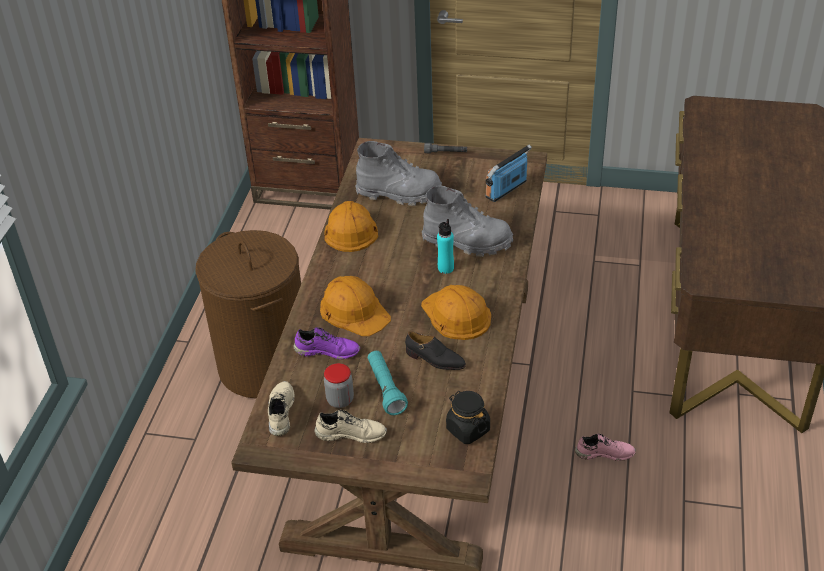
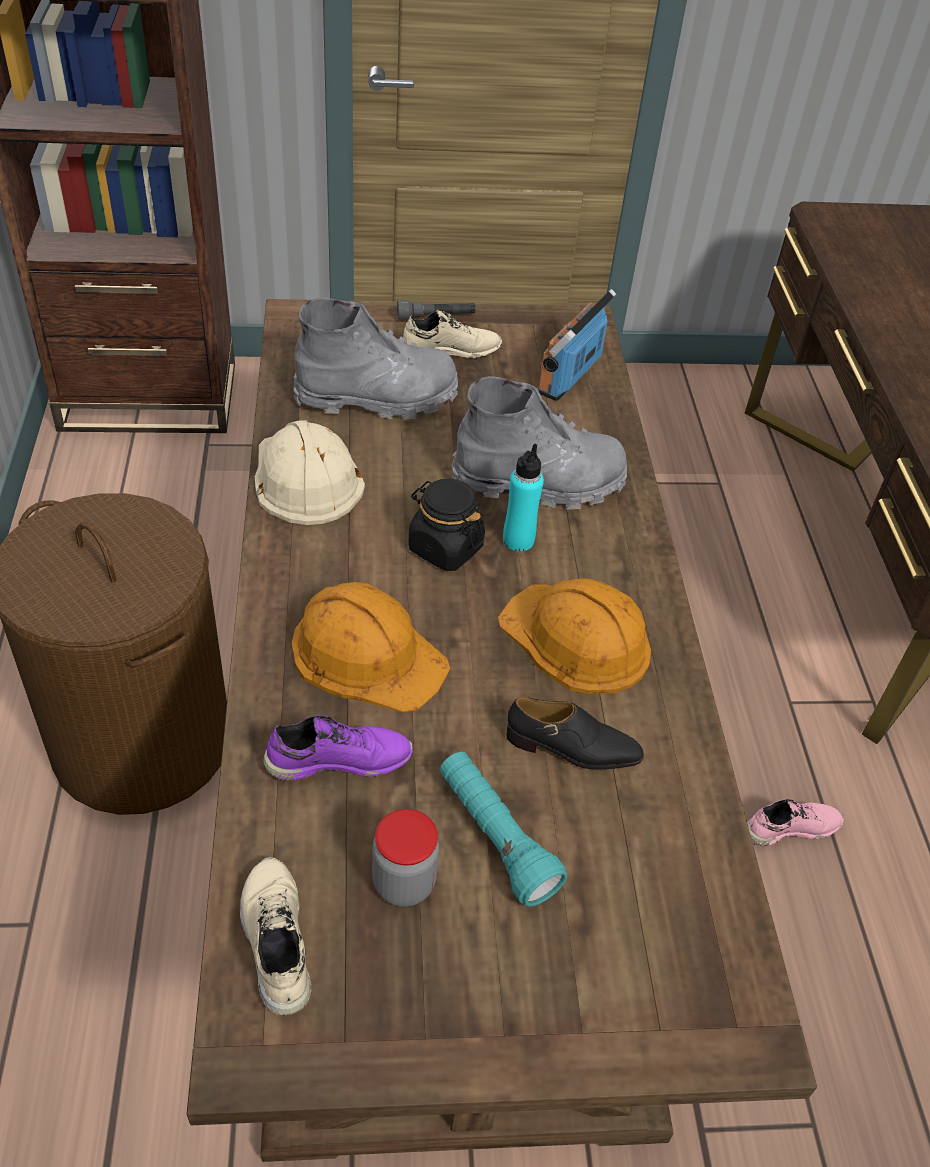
camera: 20 degrees left, 5 degrees up
(350, 229) = (305, 477): orange hard hat -> beige hard hat
(351, 433) = (457, 971): beige shoe -> beige shoe (450, 350)
(467, 429) = (704, 913): black jar -> black jar (445, 548)

